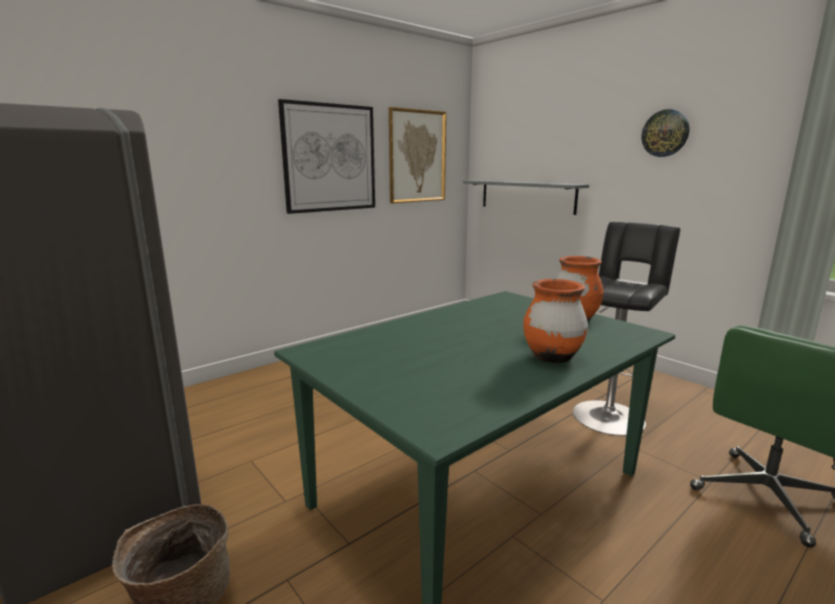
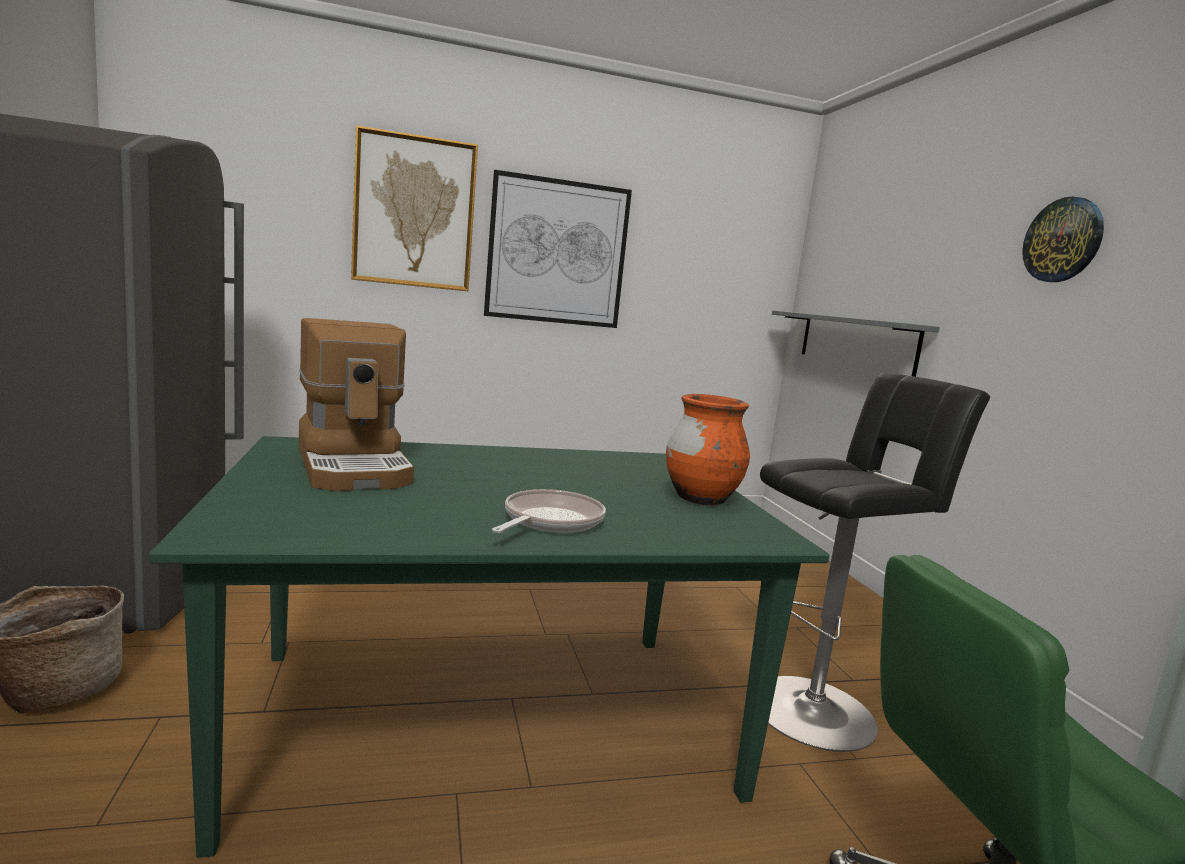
camera: 25 degrees right, 5 degrees down
(385, 355) = (355, 466): none -> coffee machine
(417, 156) = (699, 266): picture -> picture (414, 212)
(552, 357) = (549, 521): orange vase -> frying pan

